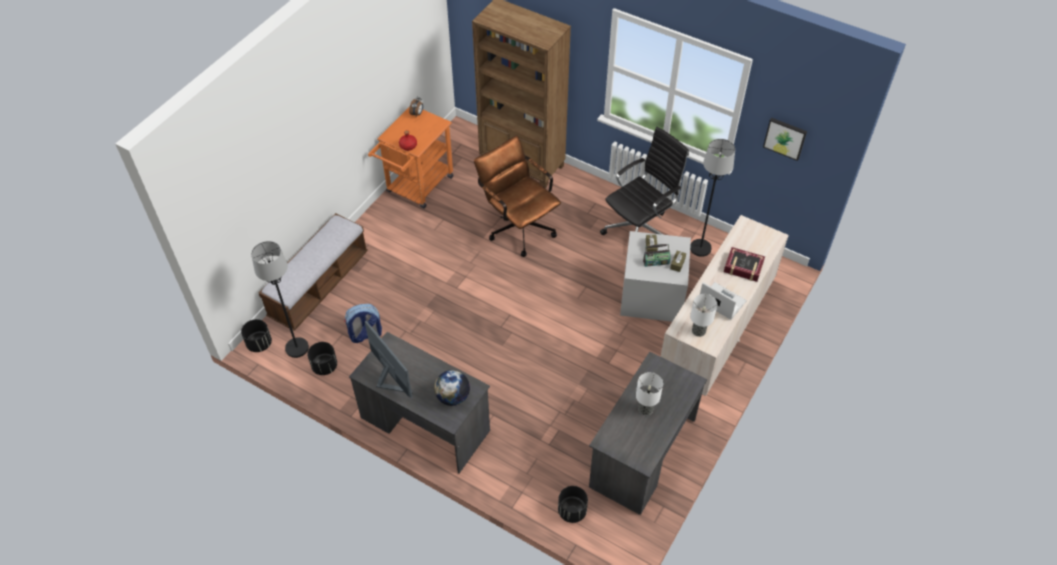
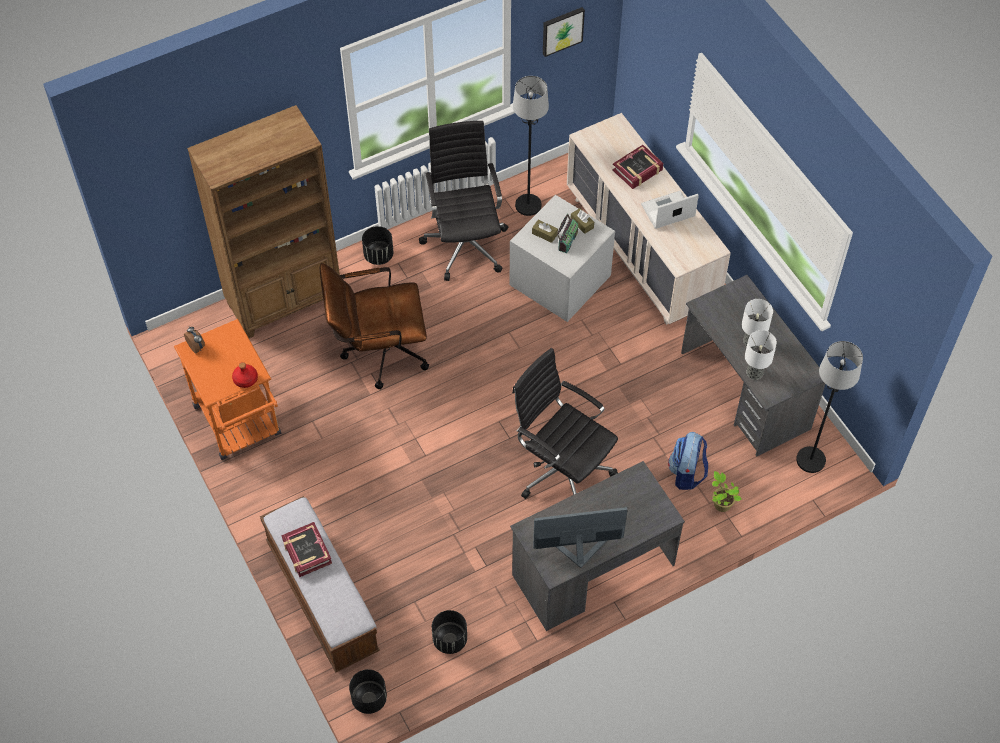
camera: 60 degrees left, 5 degrees up
(297, 348) = (403, 659): black floor lamp -> black floor lamp (811, 460)
(320, 246) = (306, 552): none -> book
(365, 335) = (432, 578): backpack -> backpack (687, 473)
(452, 397) = (637, 501): globe -> none
(495, 368) = (562, 470): none -> black office chair
(531, 481) = (721, 503): none -> potted plant
(572, 511) = (775, 484): black planter -> black planter (379, 255)
(698, 330) = (690, 249): table lamp -> table lamp (754, 373)

